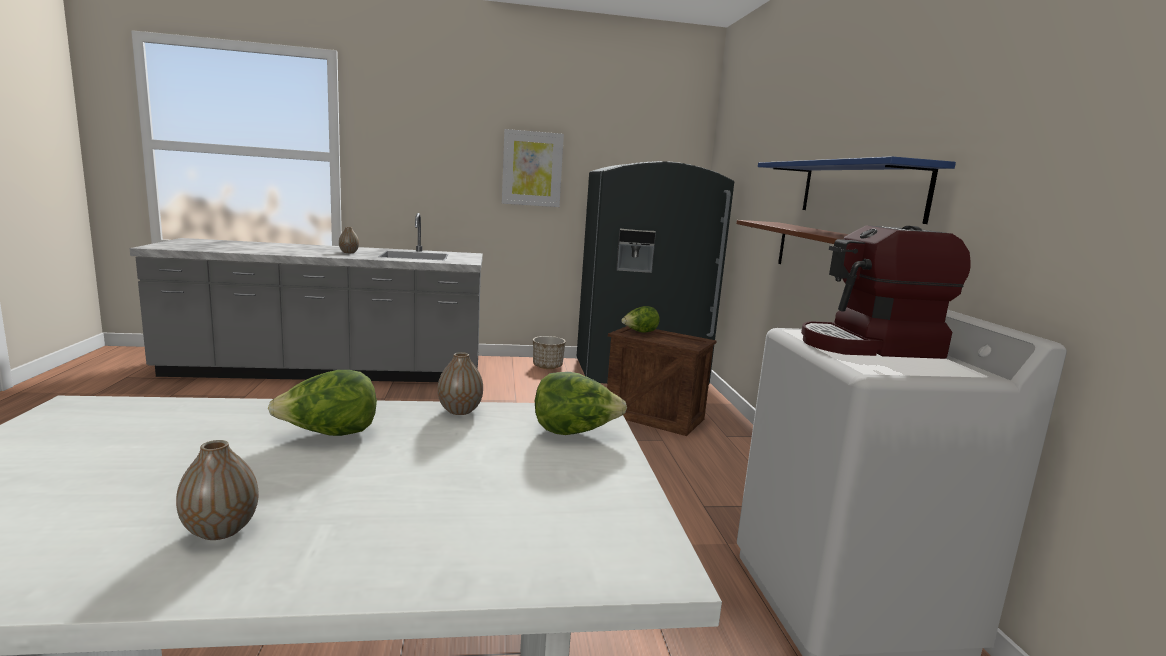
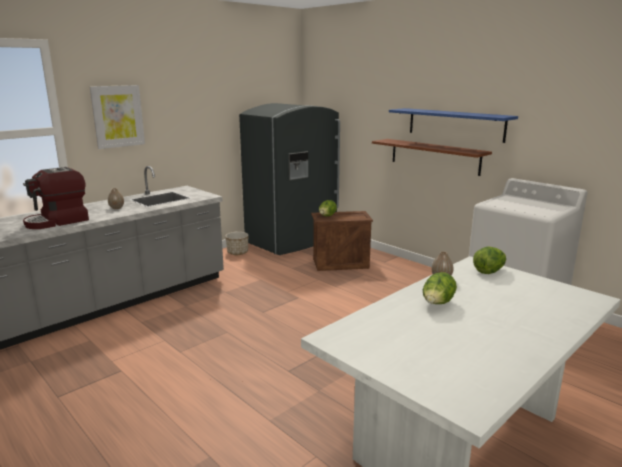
camera: 35 degrees left, 5 degrees up
(221, 530) = (507, 339): vase -> none
(532, 168) = (203, 117): picture -> picture (117, 116)
(870, 346) = (520, 203): coffee machine -> coffee machine (58, 221)

